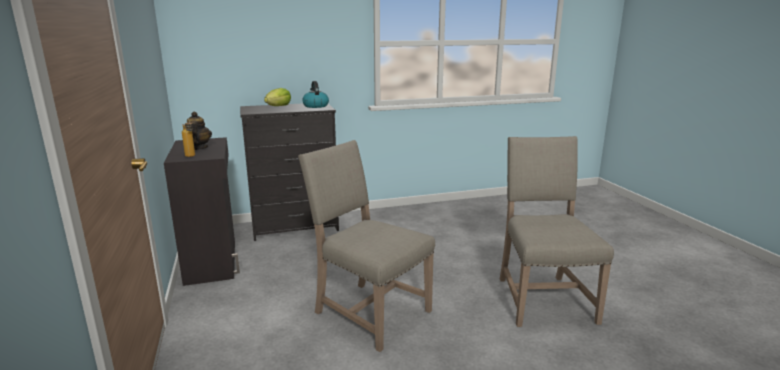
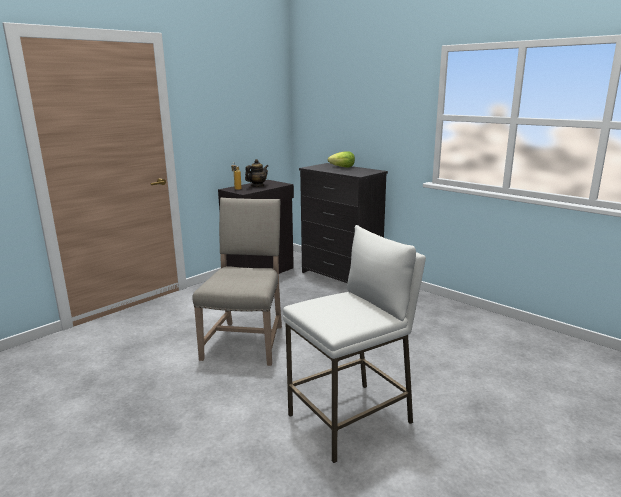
camera: 60 degrees right, 0 degrees up
(315, 106) = (364, 171): kettle -> none
(542, 298) = (351, 419): beige chair -> white stool

